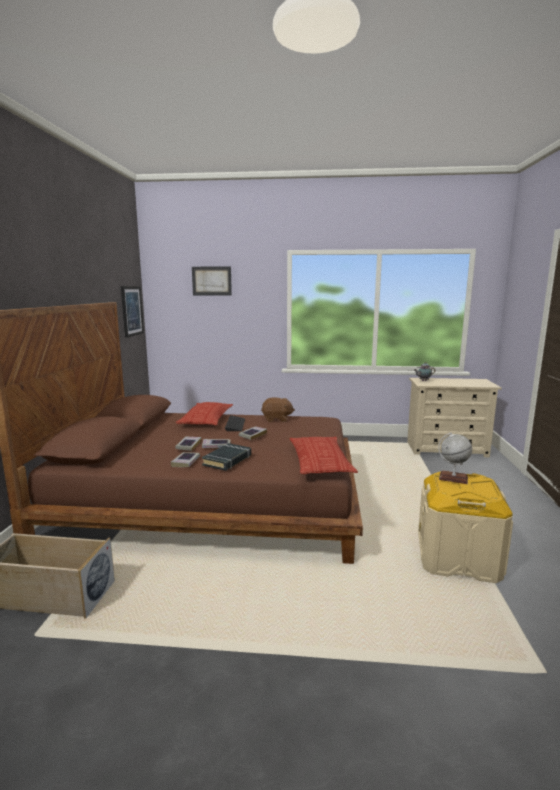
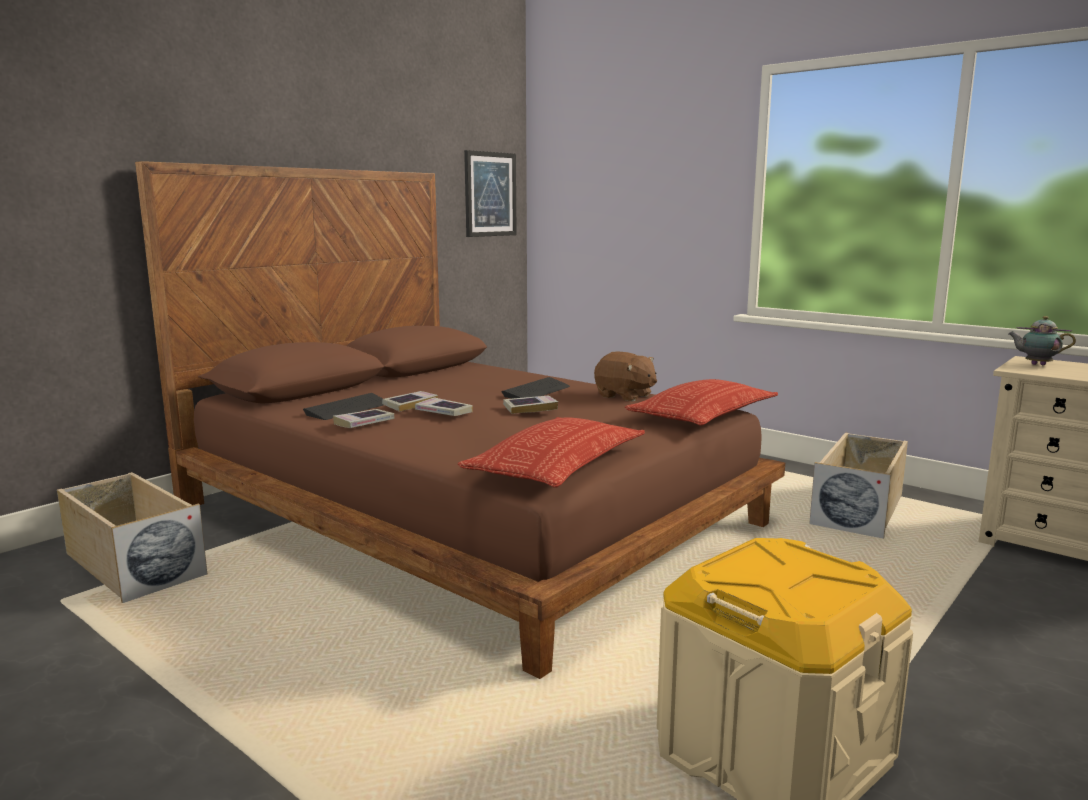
camera: 35 degrees right, 0 degrees up
(156, 455) = (348, 409): none -> keyboard
(206, 419) = (514, 379): pillow -> pillow (703, 414)
(211, 281) = (627, 139): picture -> none
(227, 460) = (418, 432): black book -> none
(363, 451) = (858, 509): none -> beige storage box
(453, 478) = (783, 556): globe -> none

